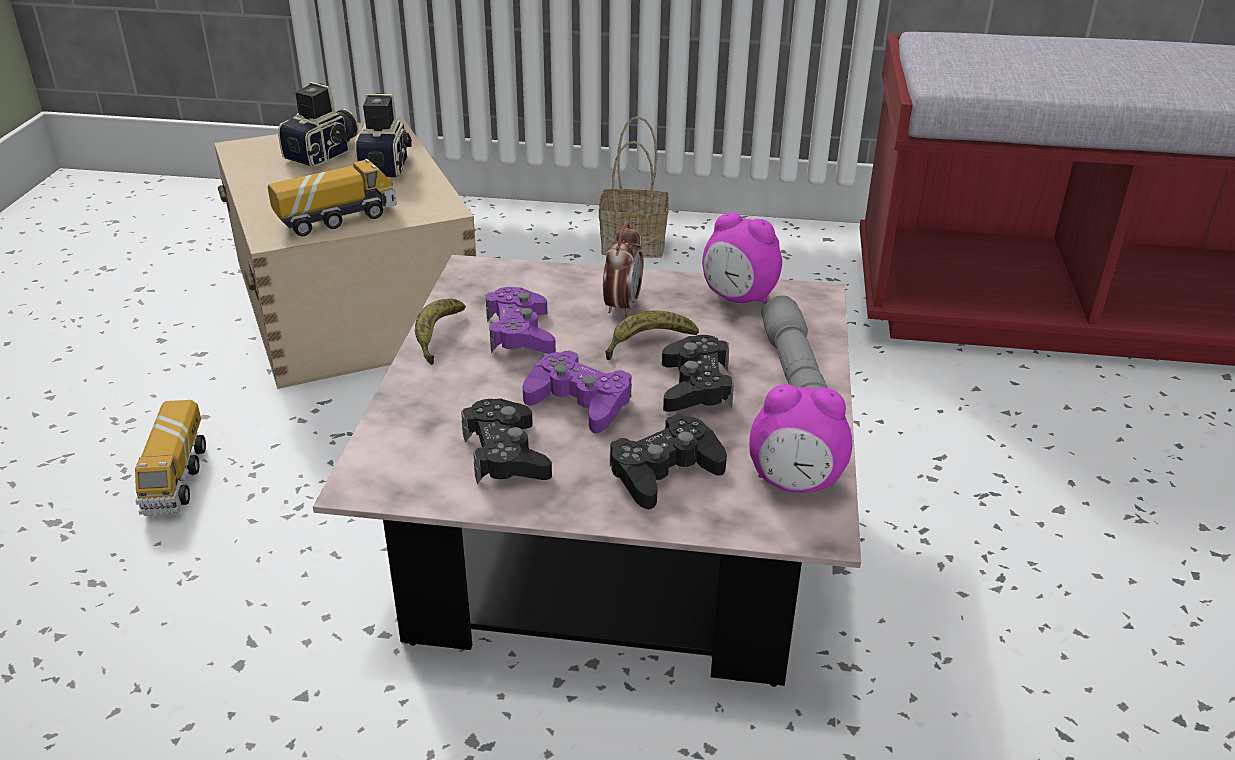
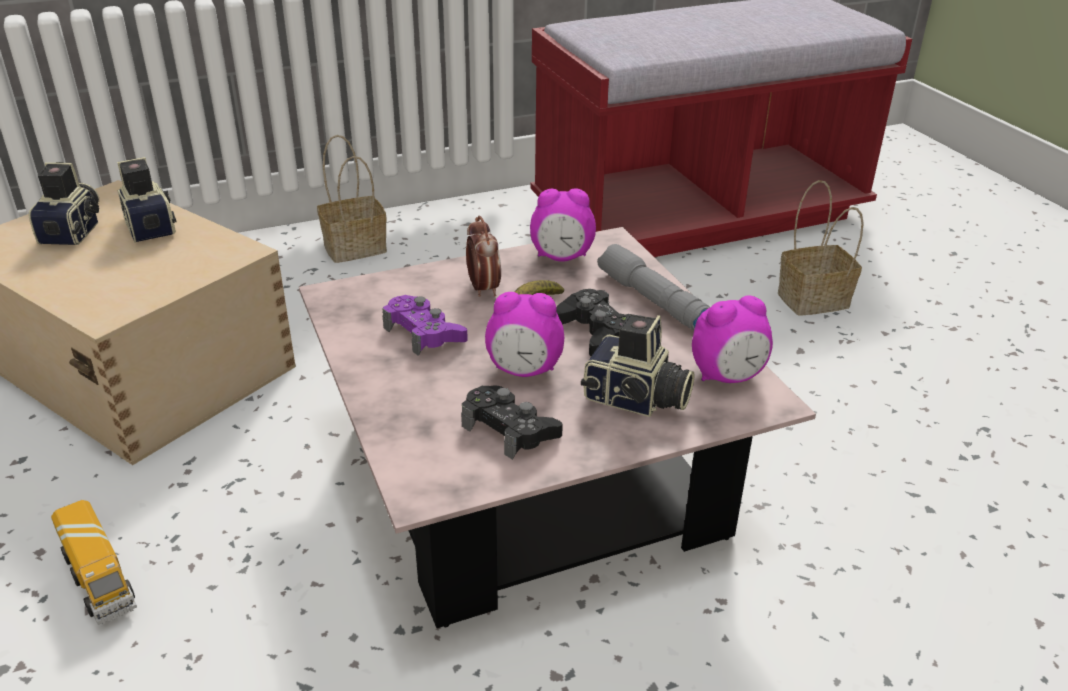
camera: 30 degrees left, 0 degrees up
(337, 219) = (151, 285): toy truck -> none
(437, 337) = (359, 358): banana -> none
(579, 402) = (524, 371): purple game controller -> alarm clock
(664, 471) = (636, 400): black game controller -> camera
(1129, 455) = (811, 301): none -> basket

